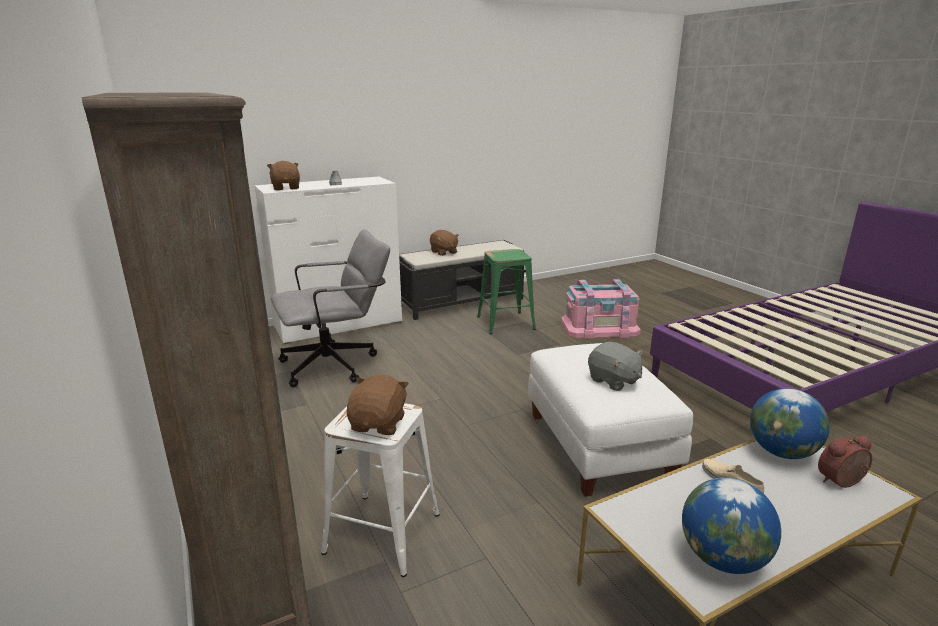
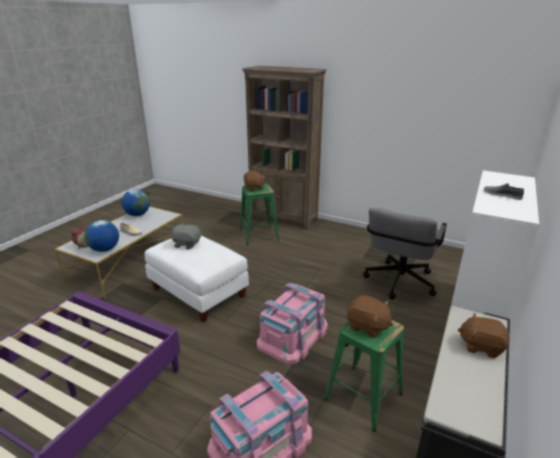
camera: 145 degrees right, 5 degrees up
(286, 188) = (499, 179): brown plush toy -> brown plush toy (367, 327)
(382, 533) = (259, 235): white stool -> green stool
(516, 363) = (293, 336): none -> pink storage box

